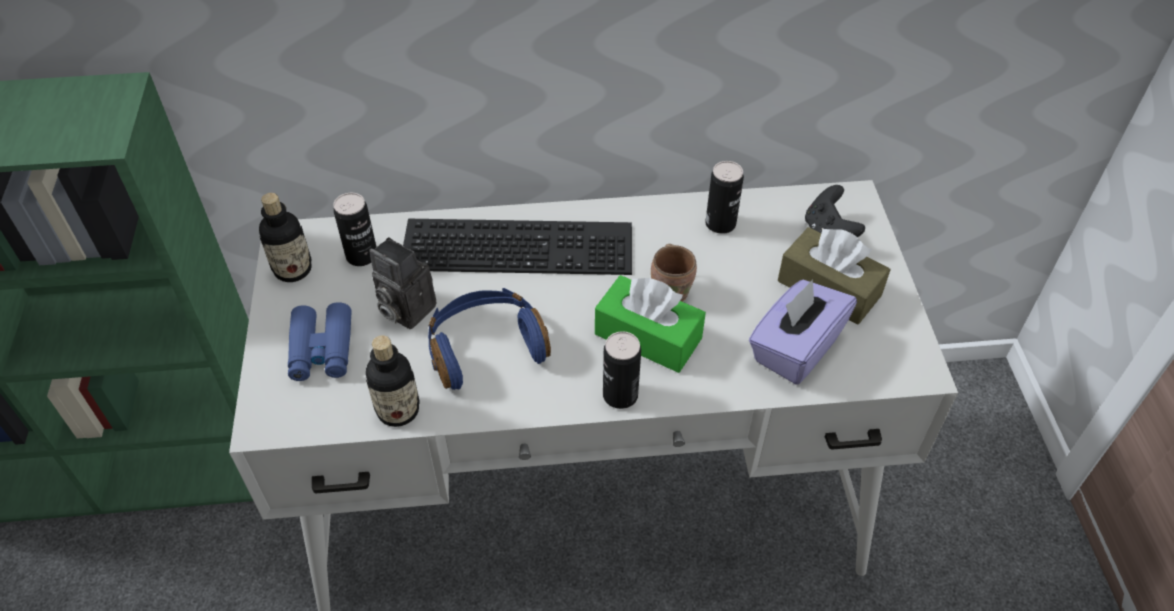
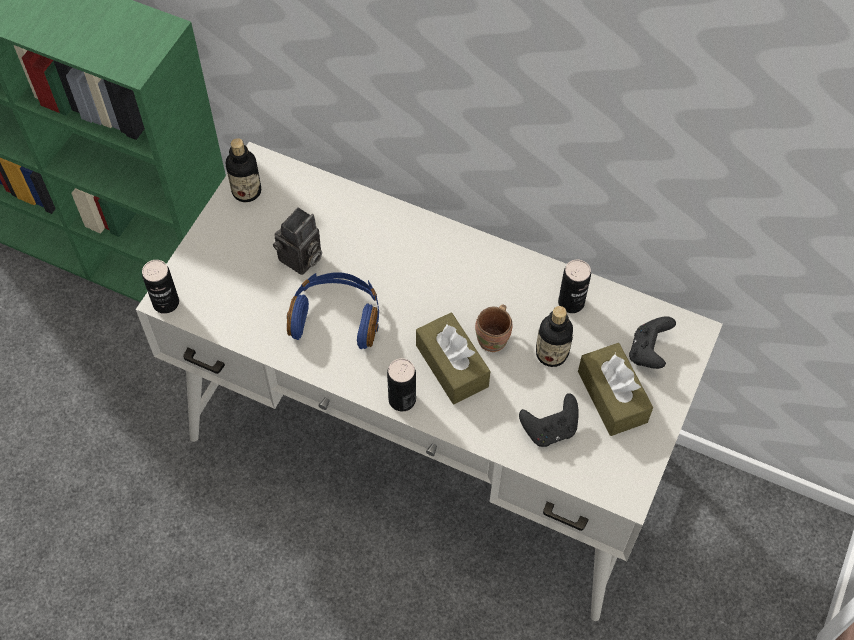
camera: 30 degrees right, 10 degrees up
(321, 349) = (230, 264): blue binoculars -> none
(362, 256) = (298, 202): can -> can (166, 303)
(398, 410) = (252, 334): bottle -> bottle (551, 354)
(404, 309) = (301, 260): camera -> camera turned 120 degrees counterclockwise
(520, 244) = (412, 247): keyboard -> none
(648, 336) = (452, 366): green tissue box -> brown tissue box
(795, 348) = (549, 429): purple tissue box -> black game controller

